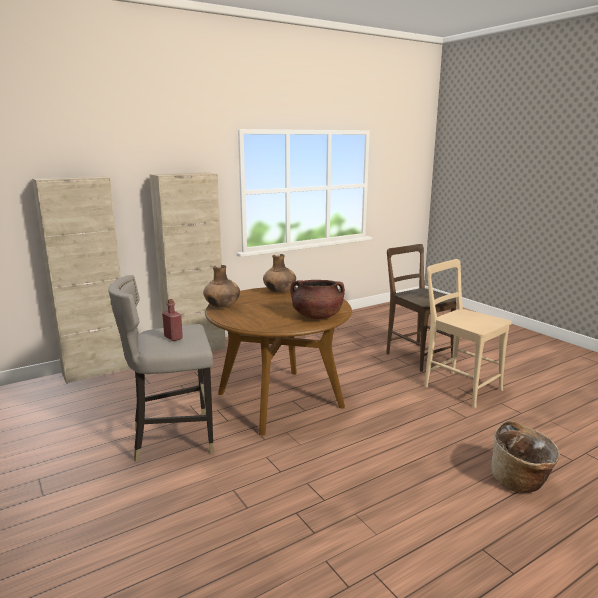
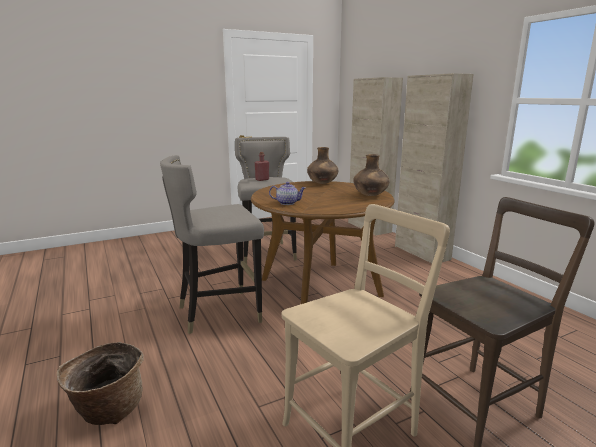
camera: 95 degrees right, 0 degrees up
(317, 316) = (287, 203): brown cooking pot -> teapot
(349, 453) = (218, 313): none -> grey stool

